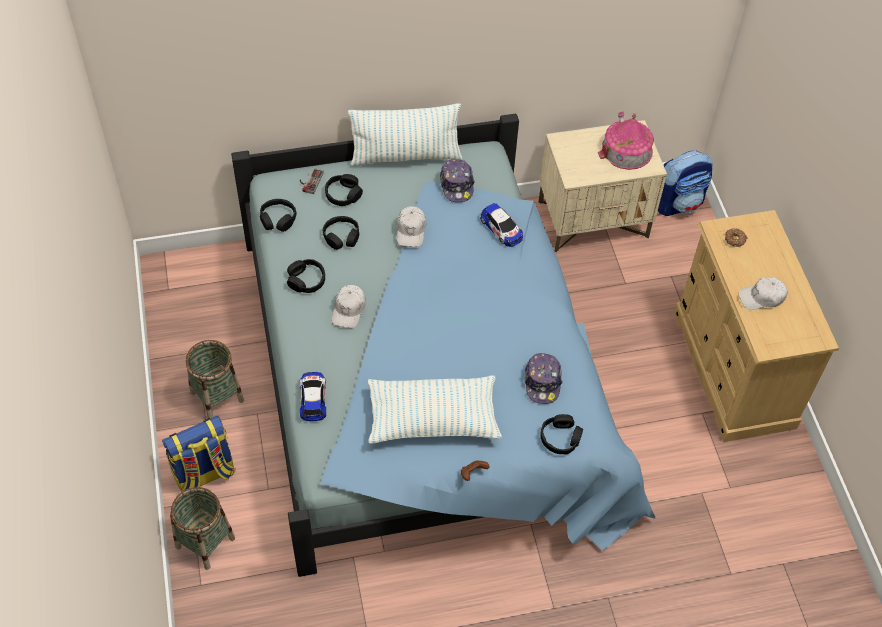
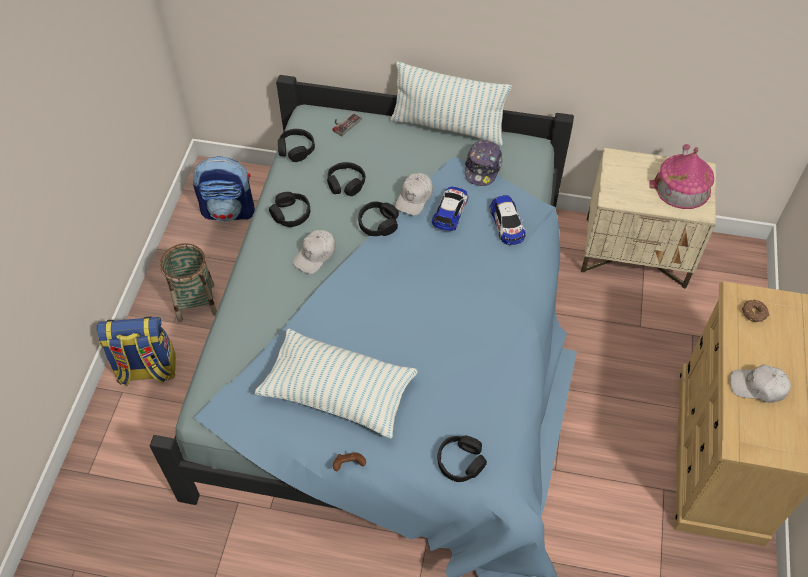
camera: 25 degrees right, 0 degrees up
(205, 542) = (113, 434): basket -> none
(313, 398) = (235, 330): toy car -> toy car (450, 211)
(343, 194) = (369, 145): black headphones -> black headphones (378, 223)
(542, 382) = (471, 394): cap -> none
(679, 203) = (734, 264): backpack -> backpack (229, 211)

